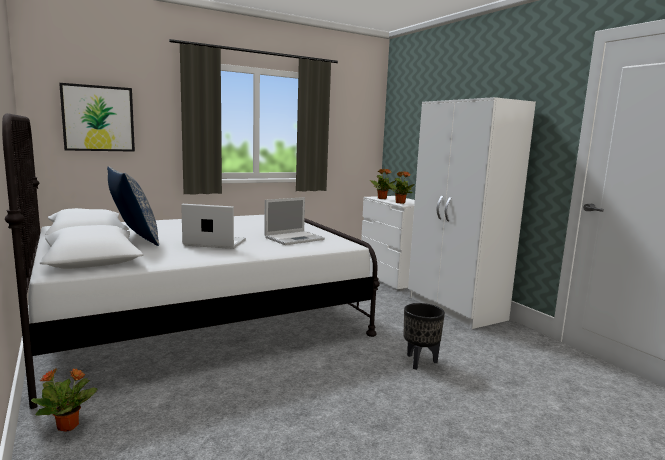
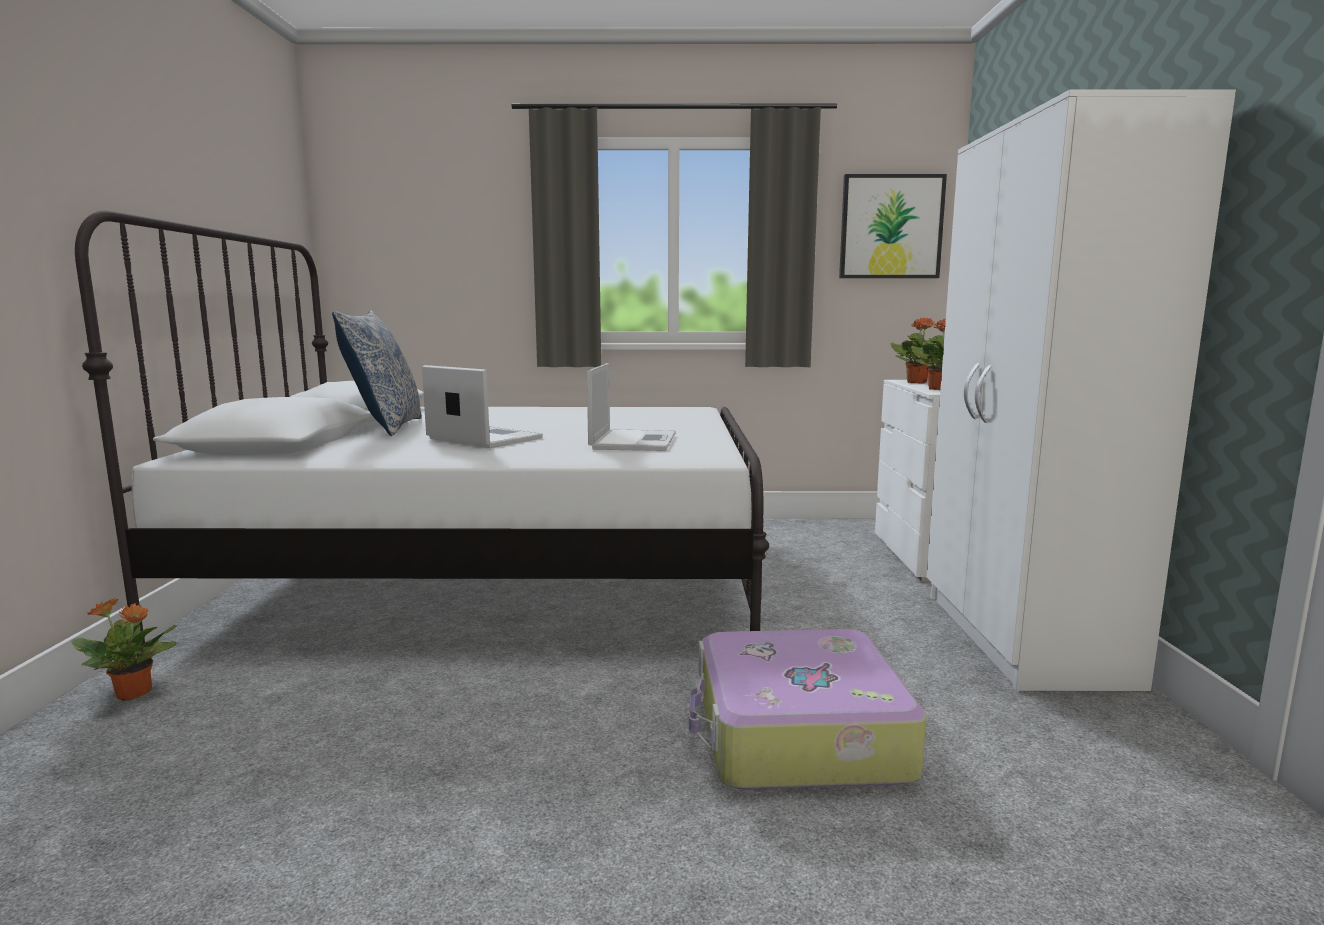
camera: 30 degrees right, 0 degrees up
(98, 118) = (415, 245): picture -> picture (891, 227)
(295, 238) = (633, 441): laptop -> laptop turned 75 degrees counterclockwise
(420, 362) = (797, 735): black planter -> suitcase

